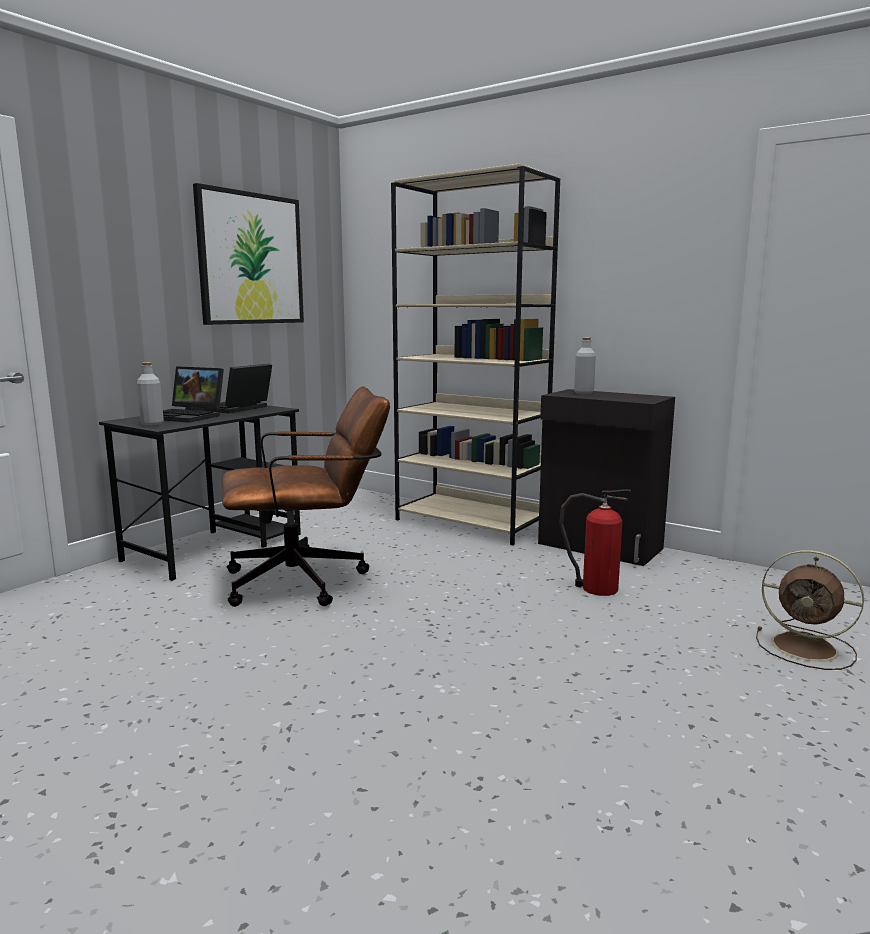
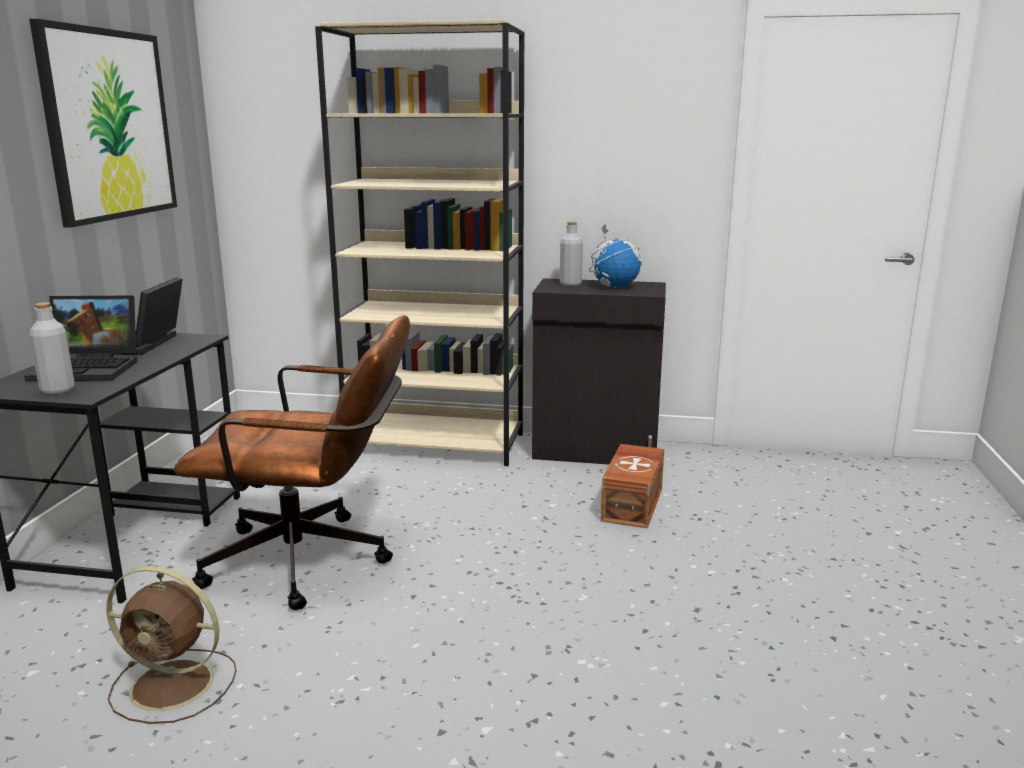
camera: 25 degrees left, 5 degrees up
(308, 580) = (313, 562): brown office chair -> brown office chair turned 45 degrees clockwise
(596, 588) = (634, 504): fire extinguisher -> brown storage box
(619, 396) = (614, 287): none -> globe
(807, 648) = (856, 530): brown fan -> brown fan (175, 685)

